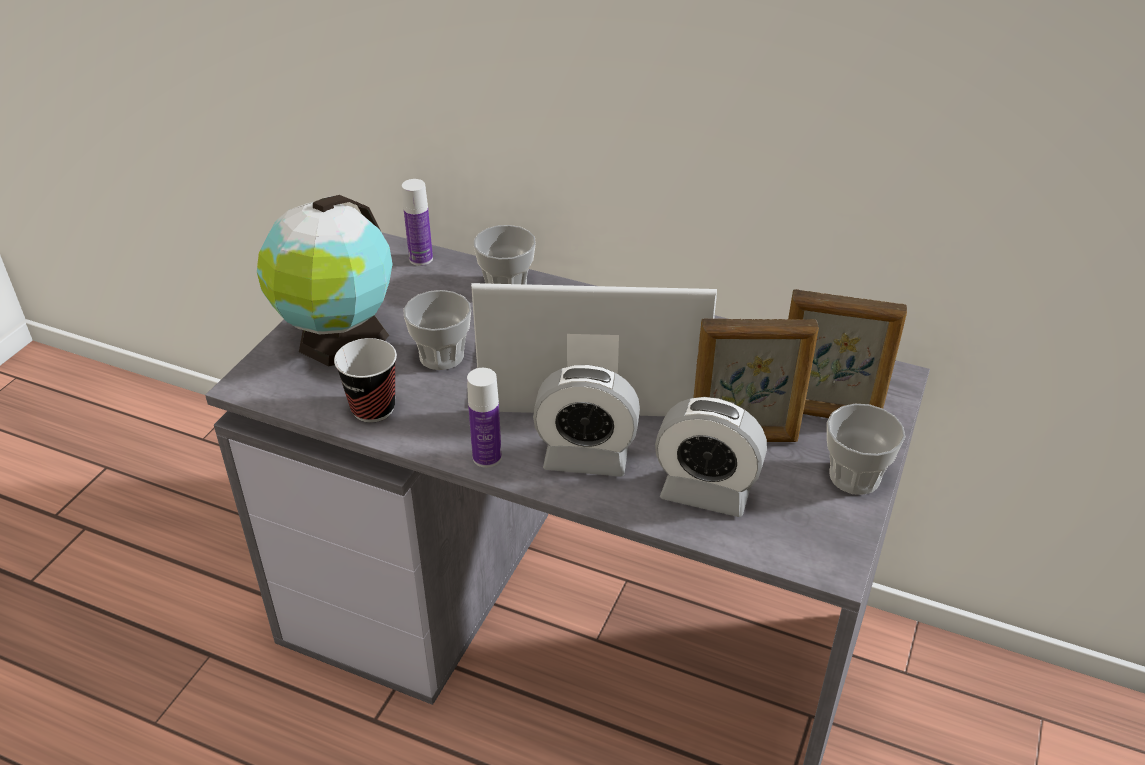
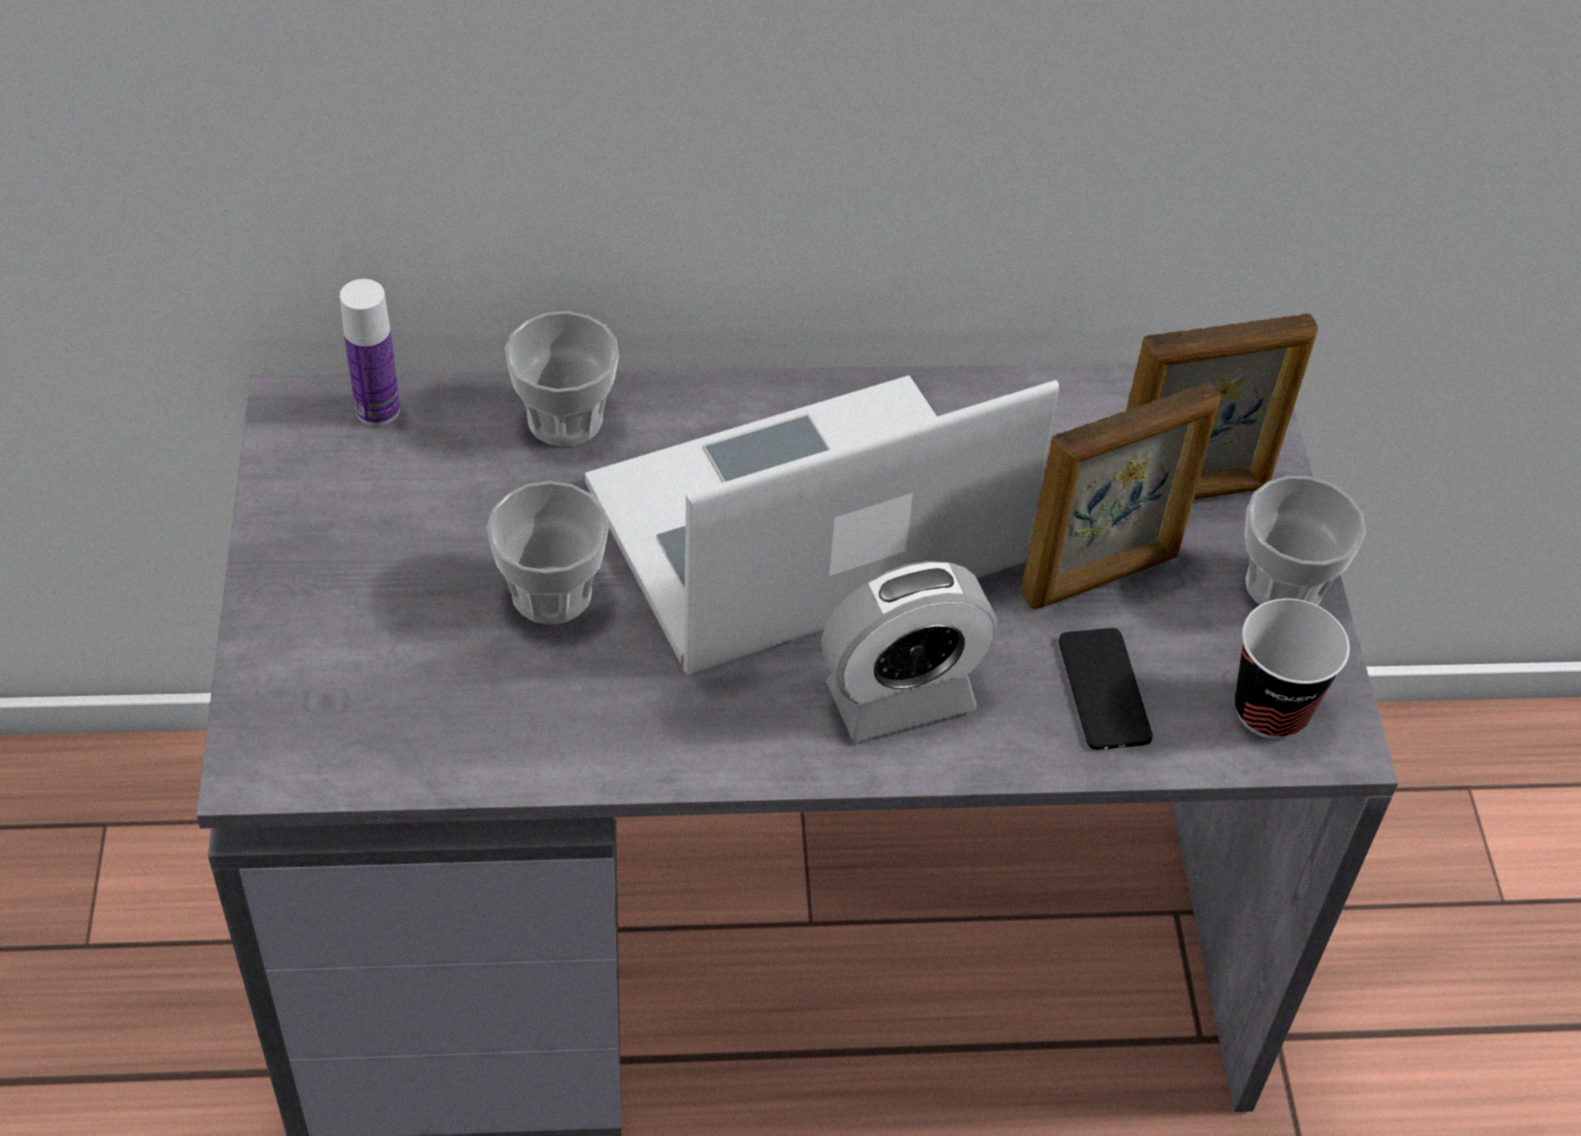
camera: 30 degrees left, 10 degrees up
(339, 340) = (355, 624): globe -> none
(373, 408) = (510, 734): cup -> cup (1271, 710)
(487, 457) = (752, 753): bottle -> none
(705, 492) = (1104, 690): alarm clock -> phone

